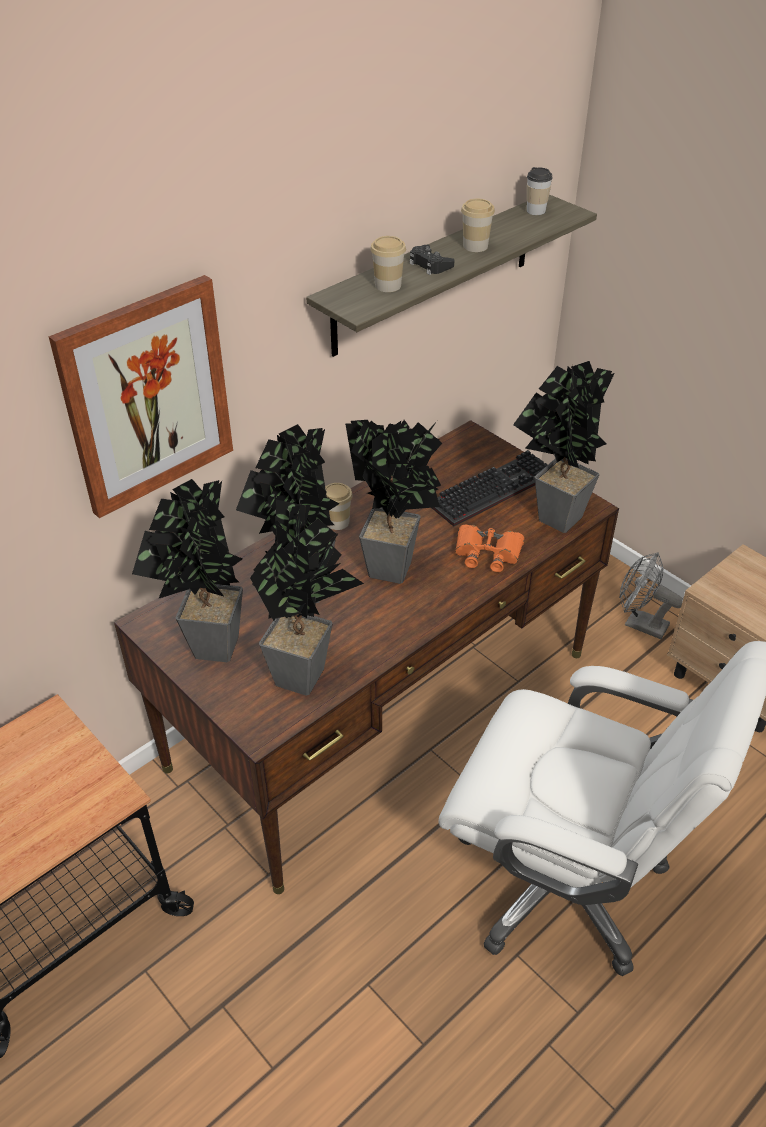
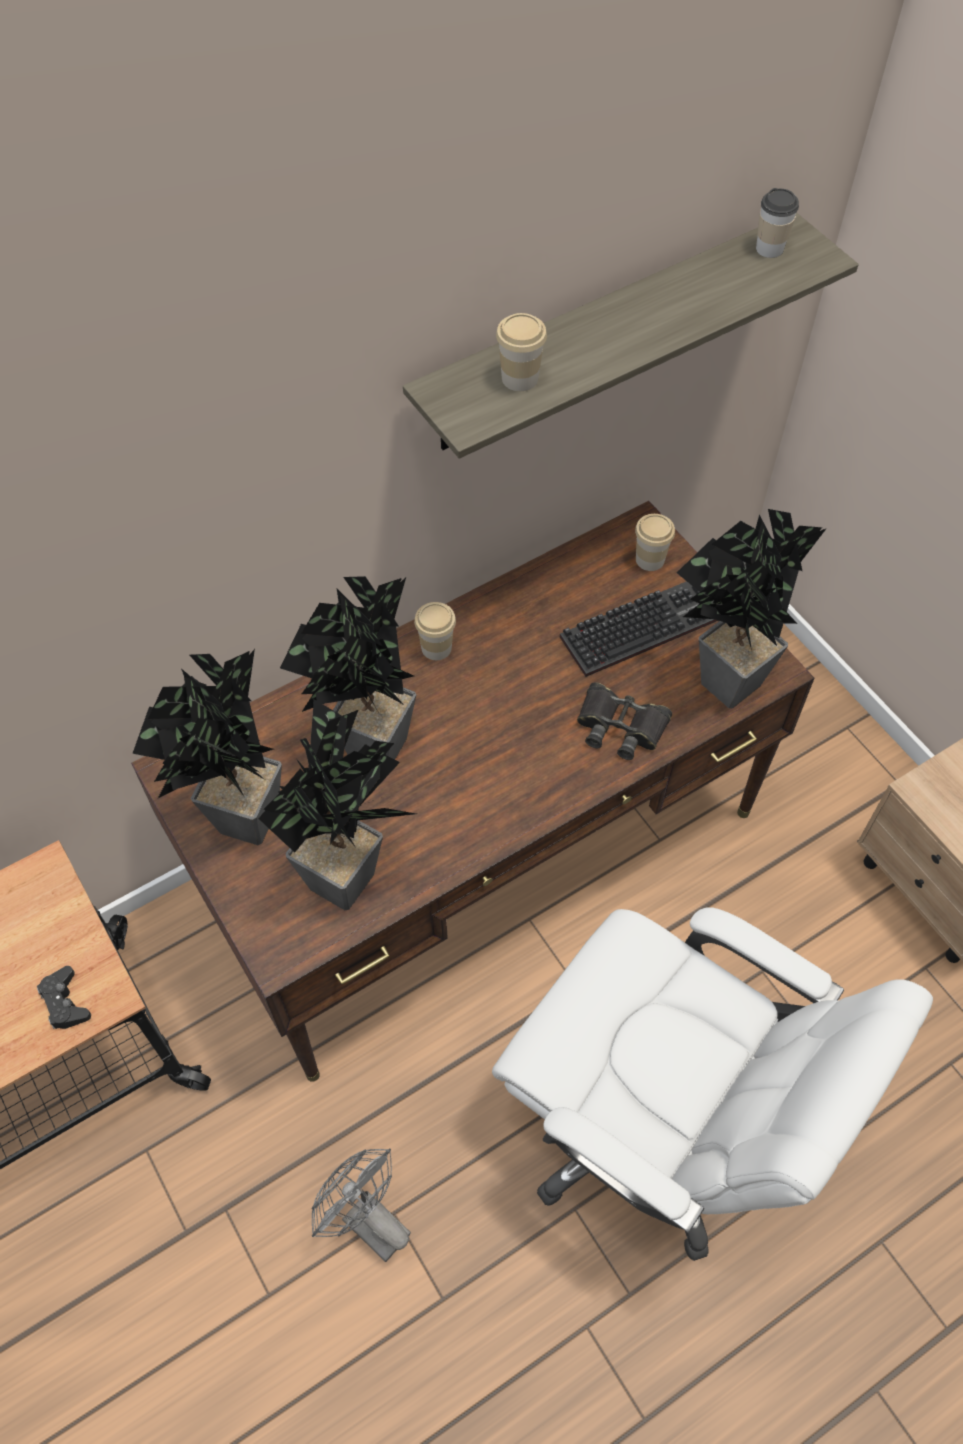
camera: 10 degrees right, 15 degrees up
(147, 397) = (166, 525): picture -> none
(395, 573) = (494, 741): potted plant -> none
(430, 265) = (588, 343): black game controller -> black game controller (65, 1002)
(475, 246) = (662, 312): cup -> cup (650, 559)
(487, 553) = (620, 726): orange binoculars -> black binoculars
(639, 623) = (837, 779): grey fan -> grey fan (367, 1220)

